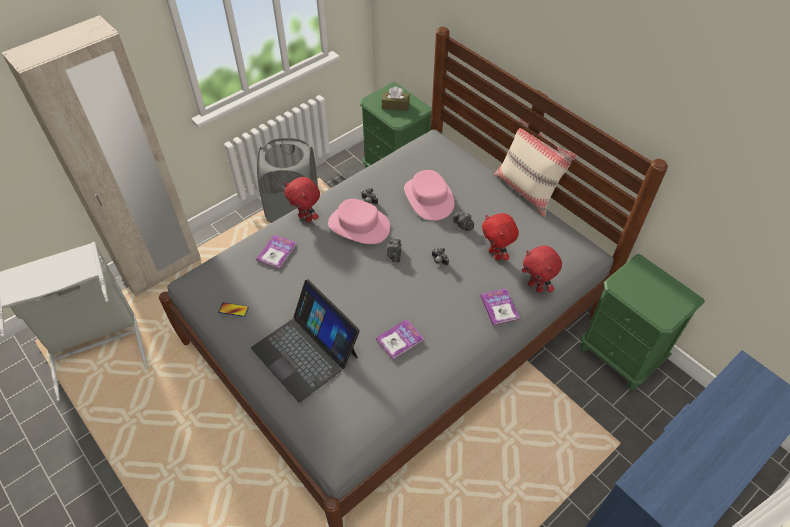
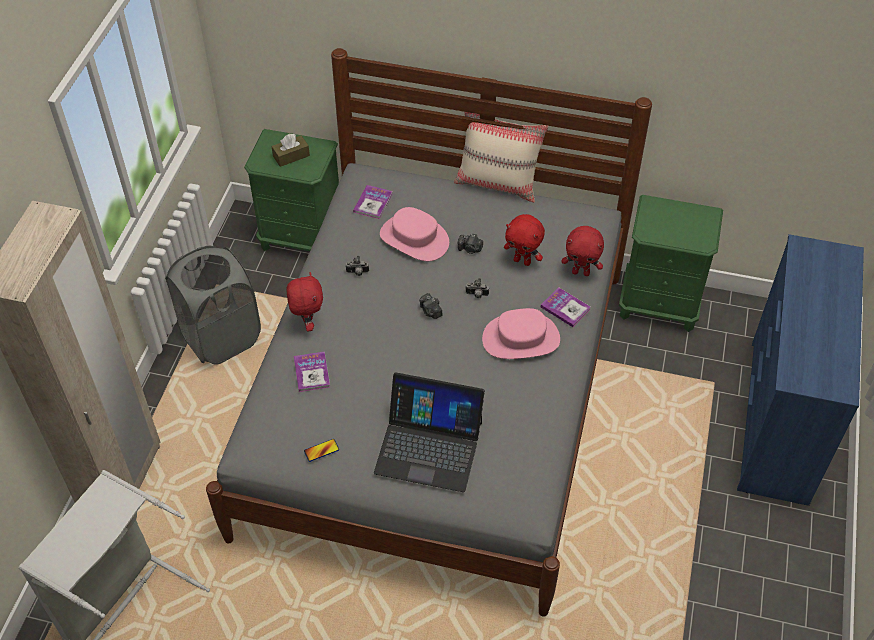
camera: 35 degrees left, 0 degrees up
(306, 218) = (307, 323): red plush toy -> red plush toy turned 105 degrees counterclockwise
(358, 226) = (370, 302): pink hat -> pink hat (521, 339)
(400, 340) = (504, 386): book -> book (373, 203)

